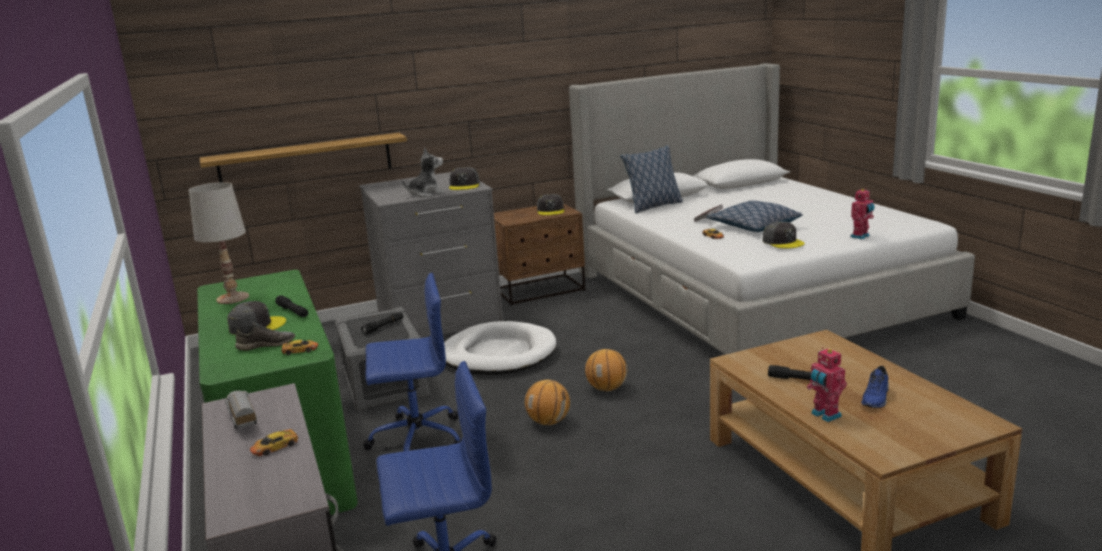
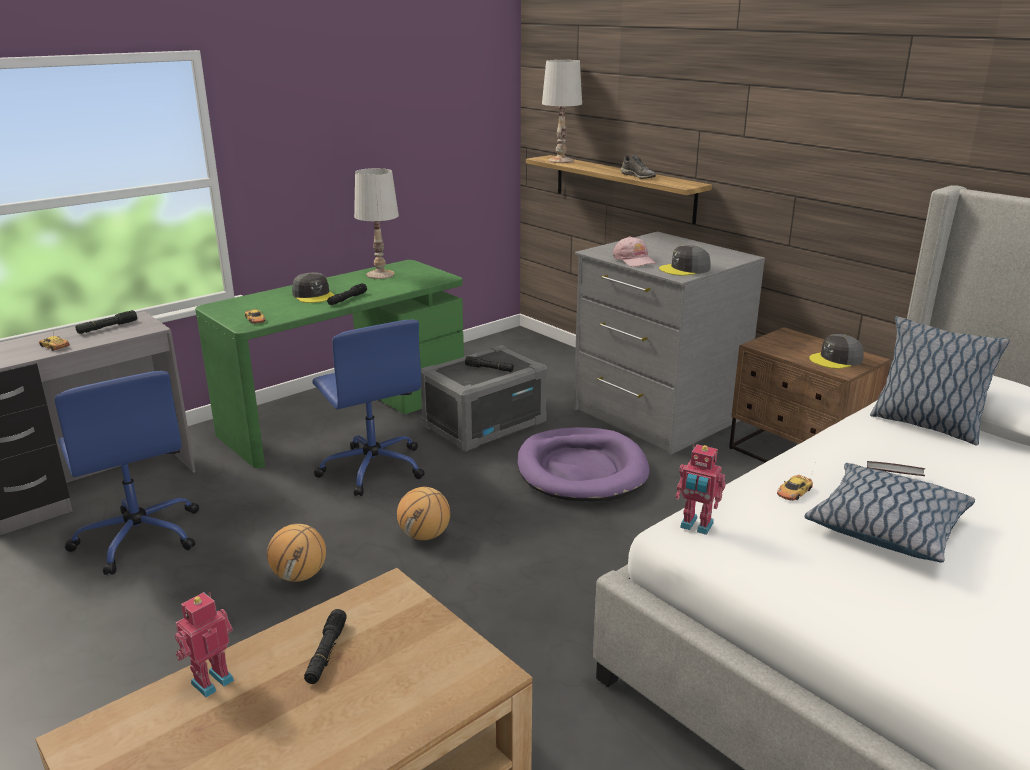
camera: 70 degrees right, 5 degrees up
(236, 155) = (561, 161): none -> white table lamp
(242, 419) = (107, 327): toy truck -> black flashlight
(266, 345) = (269, 307): grey shoe -> grey shoe (638, 176)
(426, 194) = (634, 260): plush toy -> pink cap
(498, 354) = (581, 470): white dog bed -> purple dog bed
(607, 388) = (521, 562): basketball -> basketball (300, 576)
(783, 242) = (800, 561): grey cap -> none
(861, 236) = (932, 667): toy robot -> toy robot (696, 526)
(876, 398) = (260, 736): blue shoe -> none

